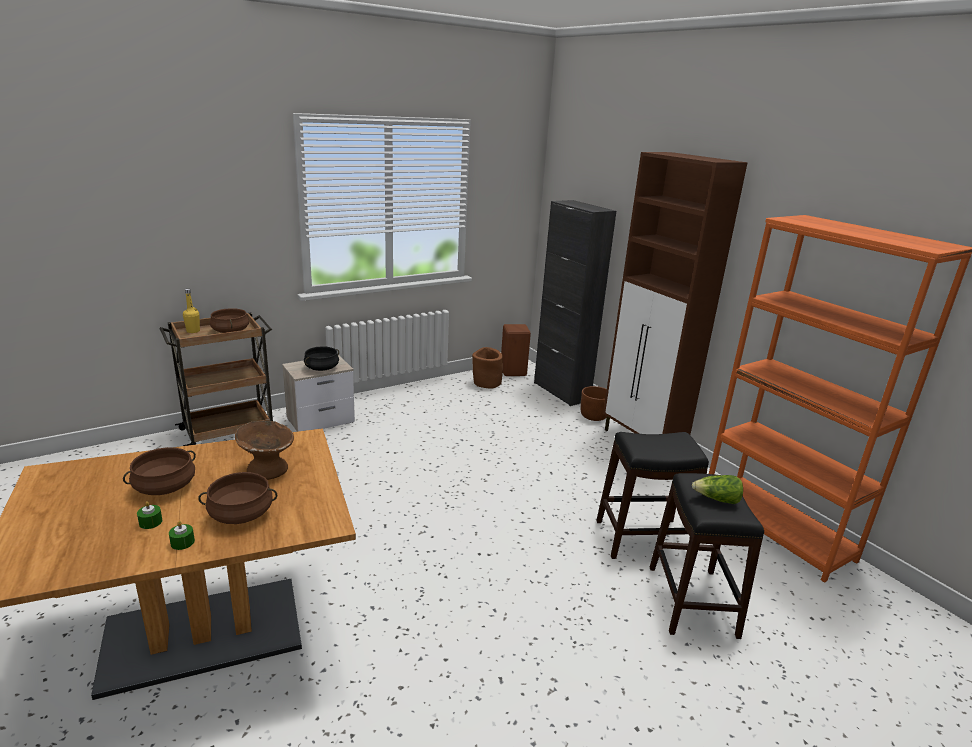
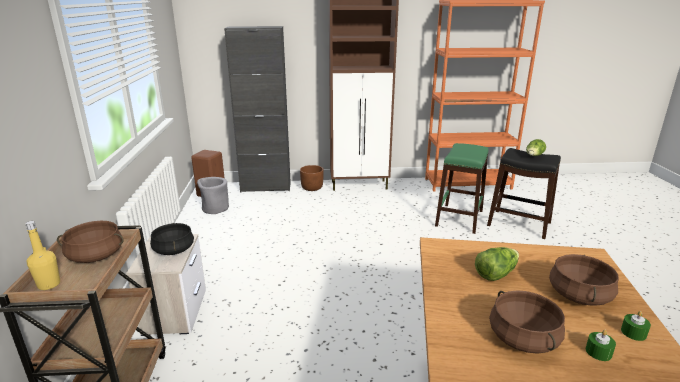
camera: 60 degrees left, 0 degrees up
(267, 469) = (496, 273): brown bowl -> lettuce
(486, 383) = (214, 209): brown planter -> grey planter
(642, 538) = (459, 218): black stool -> green stool

